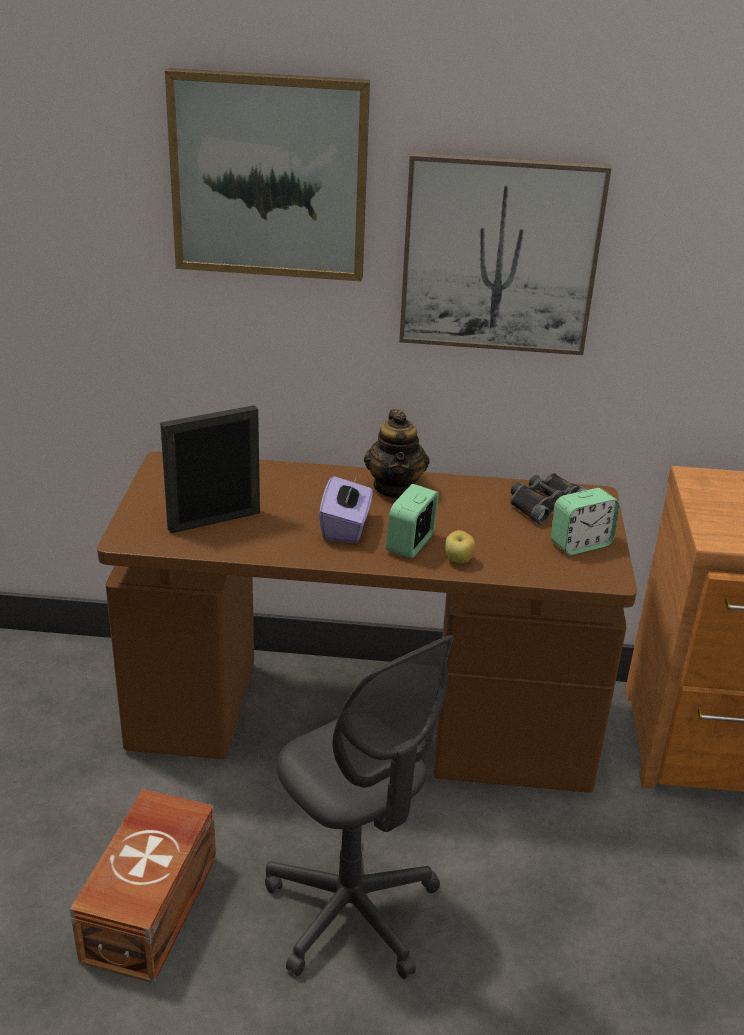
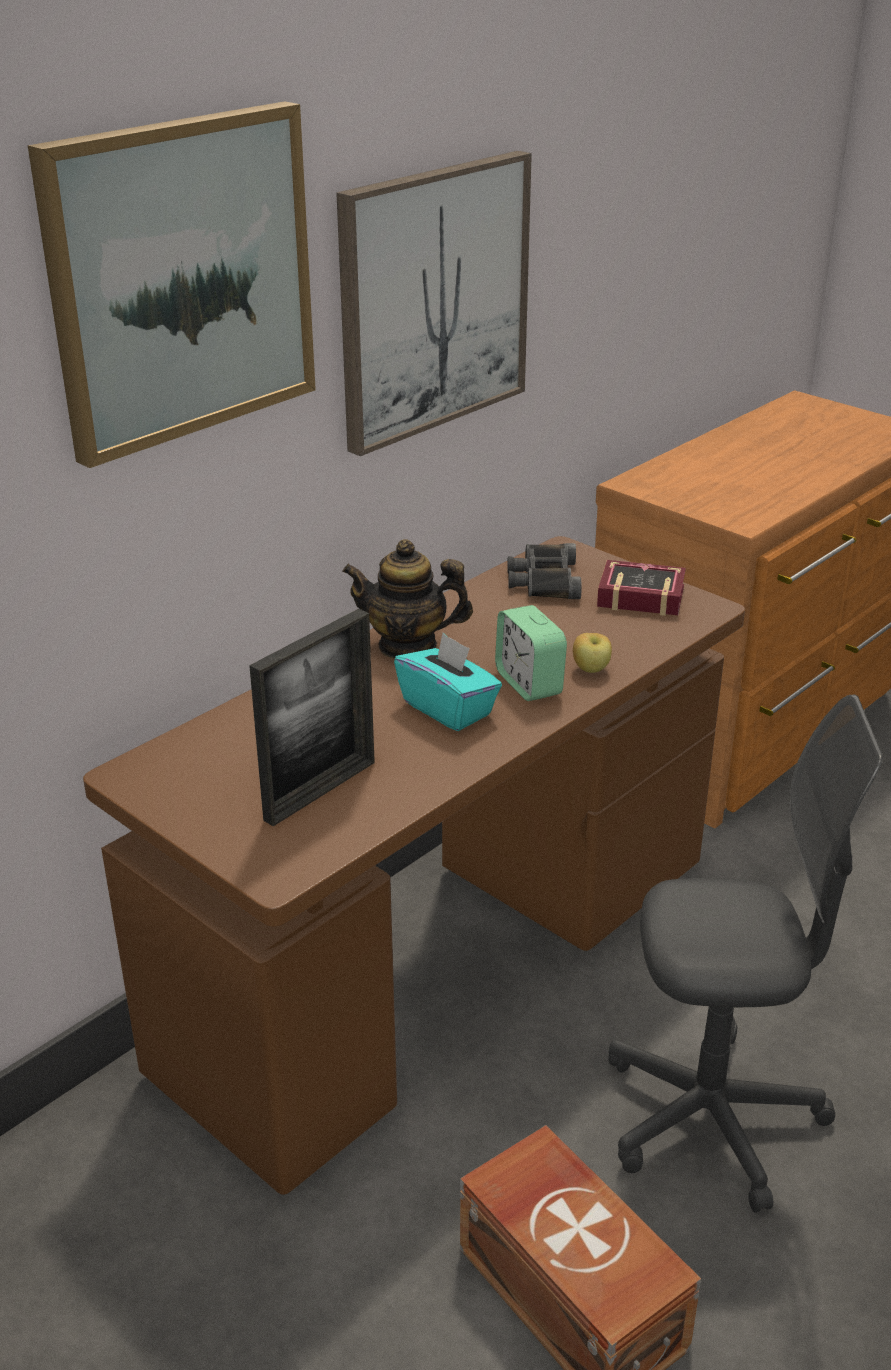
camera: 50 degrees left, 0 degrees up
(214, 521) = (320, 790): picture frame -> picture frame turned 150 degrees counterclockwise
(346, 527) = (448, 708): purple tissue box -> turquoise tissue box
(395, 488) = (408, 645): teapot -> teapot turned 150 degrees clockwise
(580, 544) = (637, 595): alarm clock -> book

